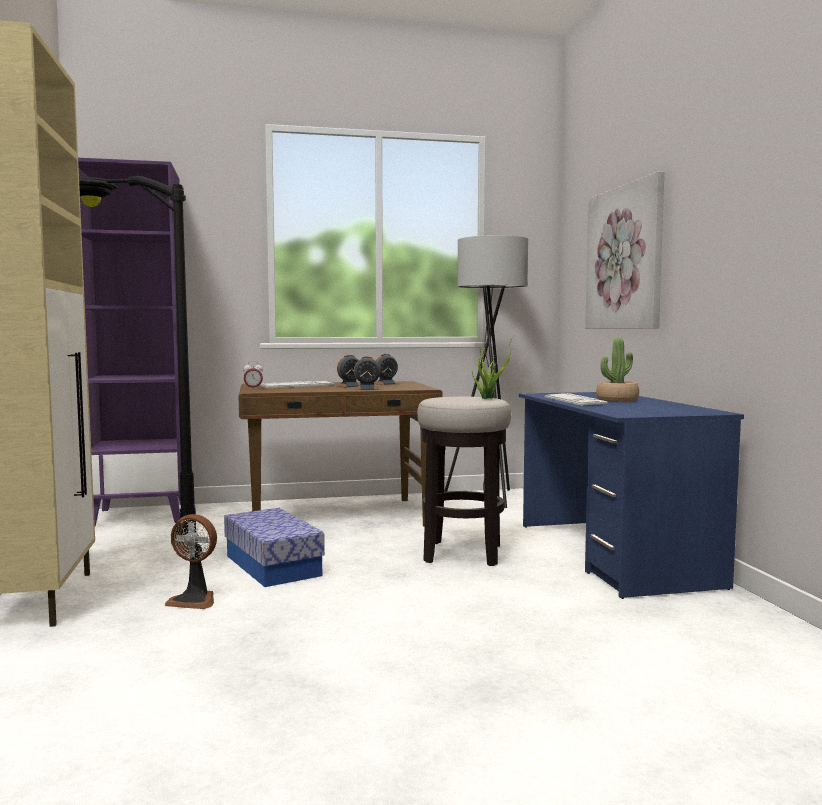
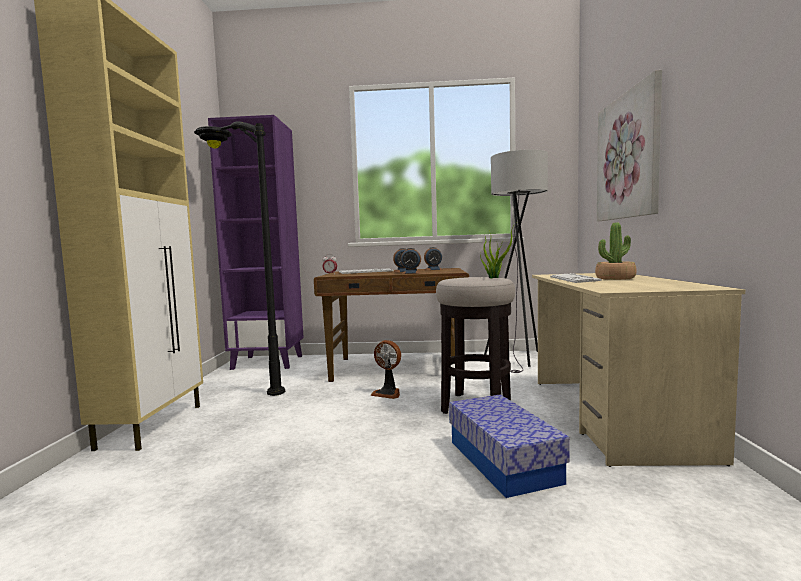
camera: 15 degrees right, 0 degrees up
(194, 600) = (248, 435): fan -> fan (388, 393)
(273, 565) = (324, 408): storage box -> storage box (503, 461)
(613, 554) = (611, 415): blue desk -> beige desk

